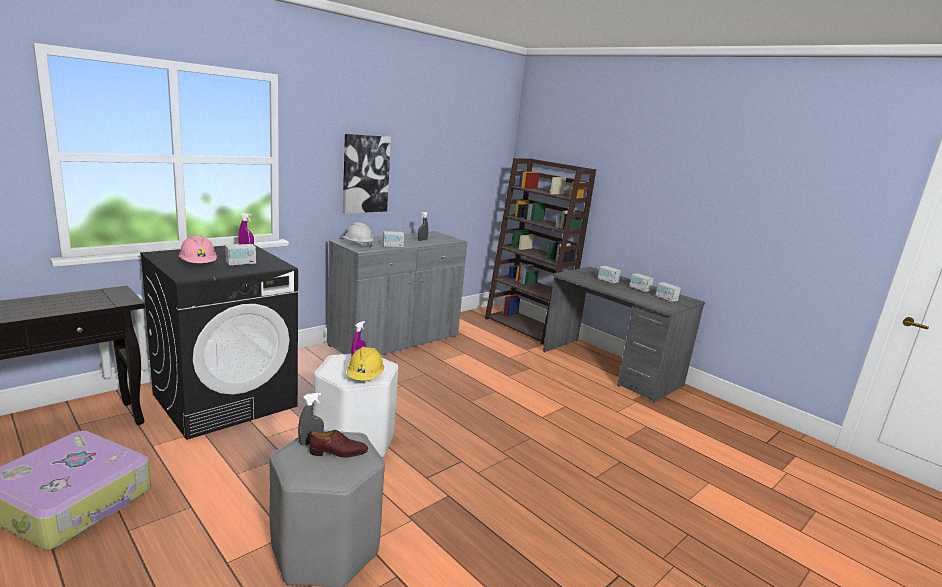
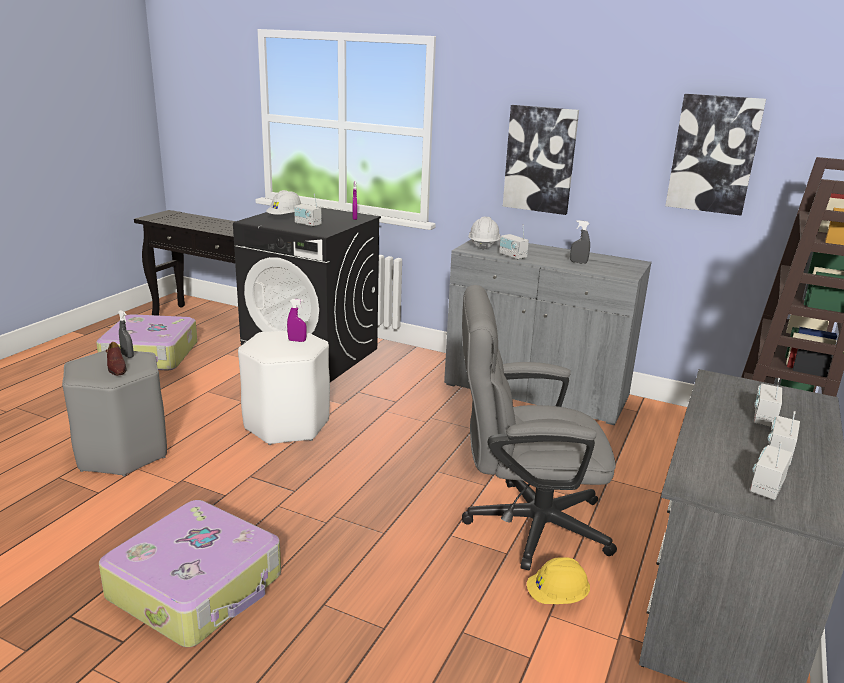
camera: 70 degrees right, 5 degrees up
(198, 265) = (285, 217): pink hard hat -> white hard hat
(365, 377) = (262, 350): yellow hard hat -> yellow hard hat (557, 597)
(456, 160) = (713, 154): none -> picture
(540, 393) = (523, 524): none -> grey office chair
(565, 528) = (198, 586): none -> suitcase

